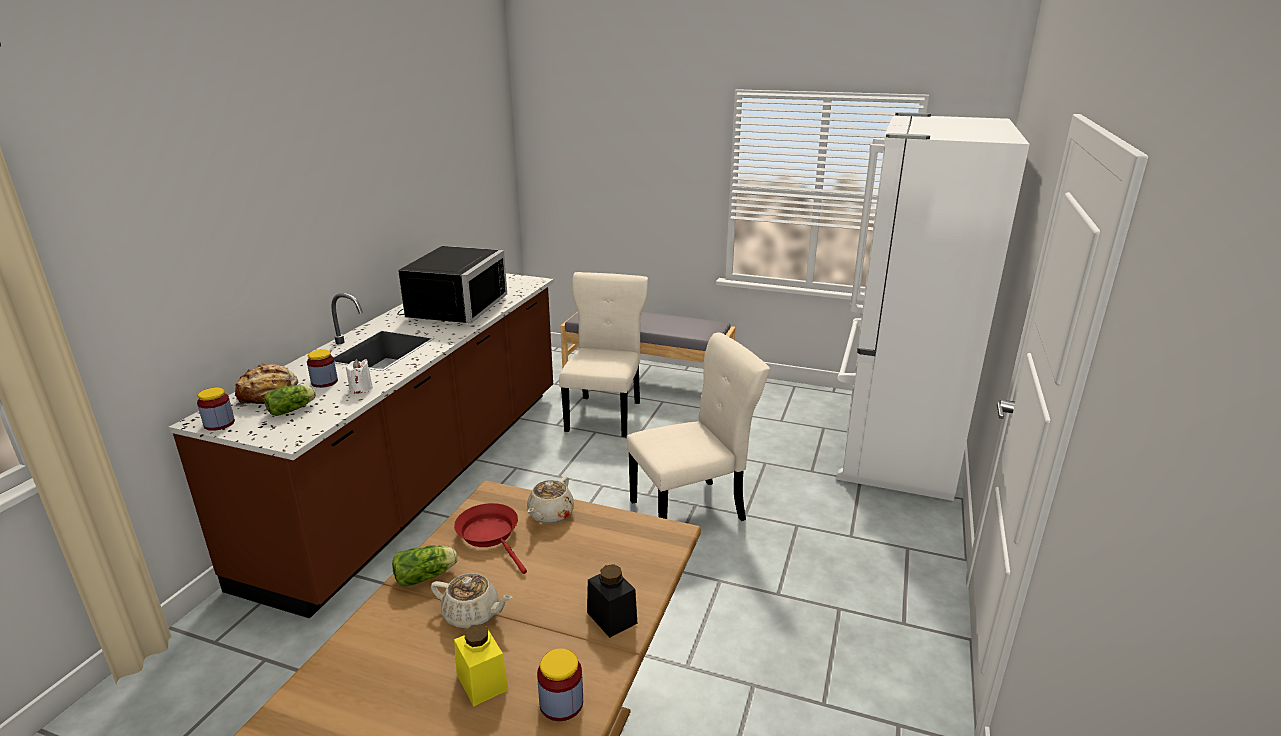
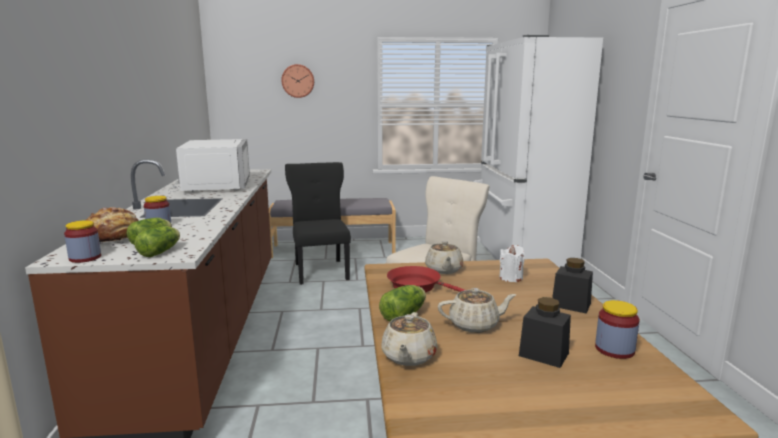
camera: 25 degrees left, 10 degrees down
(283, 429) = (161, 251): none -> lettuce
(361, 389) = (201, 225): white candle -> white candle (511, 278)
(362, 637) = (408, 357): none -> beige teapot
(451, 307) = (211, 185): black microwave -> white microwave
(482, 682) = (543, 354): yellow jar -> black jar
(605, 414) = (321, 271): beige chair -> black chair
(624, 148) = (298, 81): none -> wall clock

